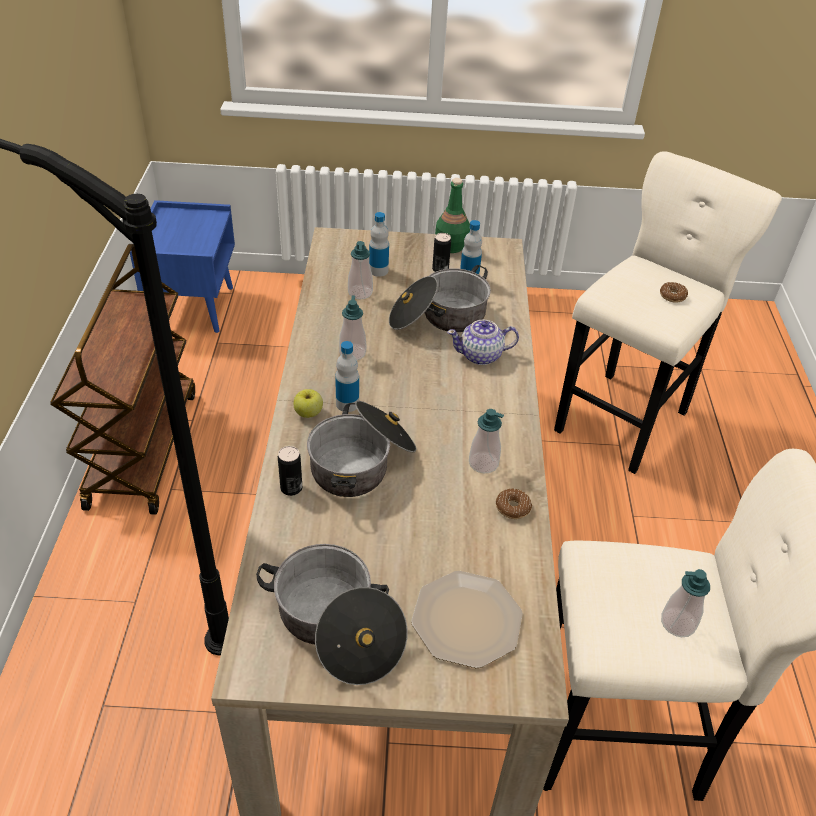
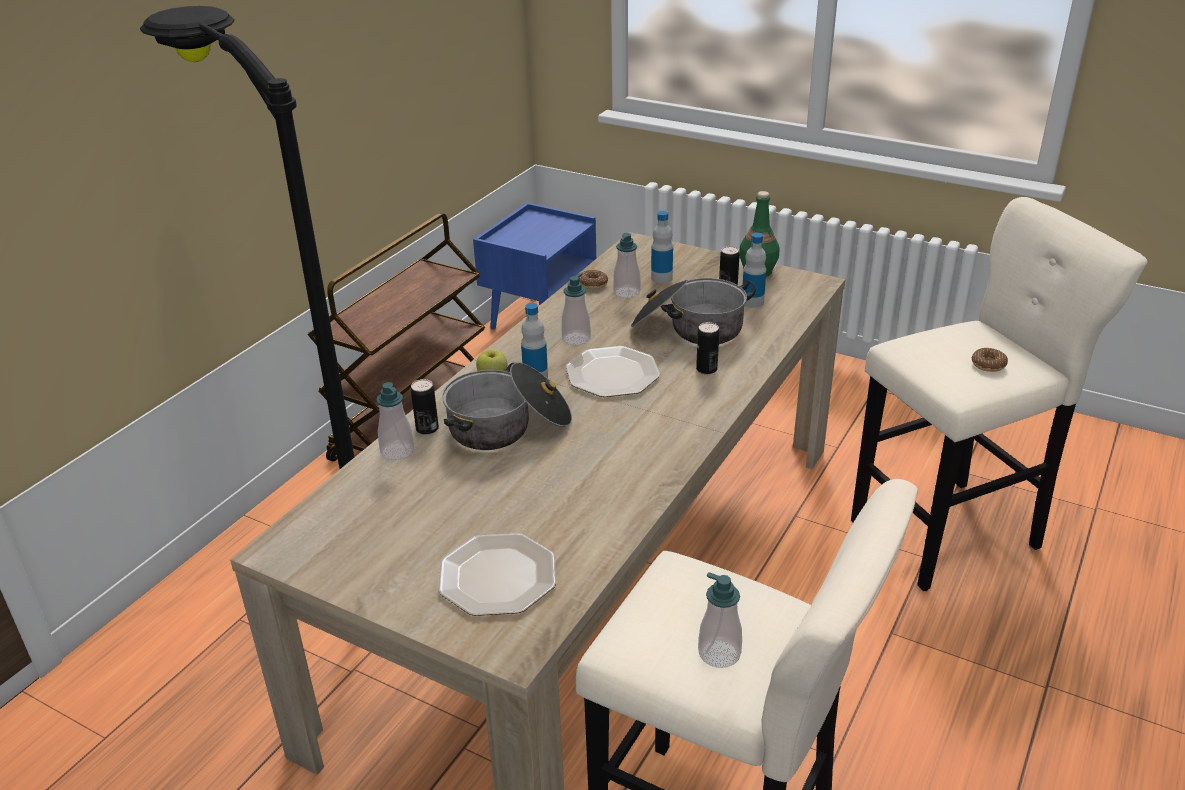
camera: 30 degrees right, 10 degrees down
(336, 626) = (375, 543): cooking pot -> none
(409, 382) = (612, 374): none -> plate
(481, 356) = (706, 369): teapot -> can
(483, 463) = (628, 458): soap dispenser -> soap dispenser (397, 451)
(512, 508) = (625, 502): donut -> donut (593, 284)

